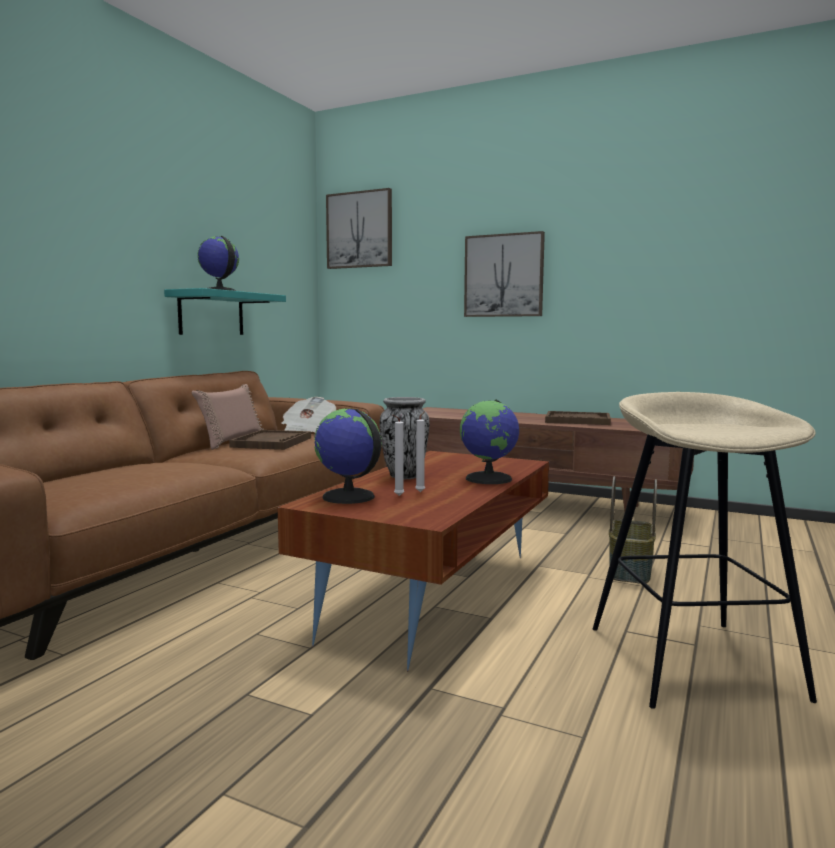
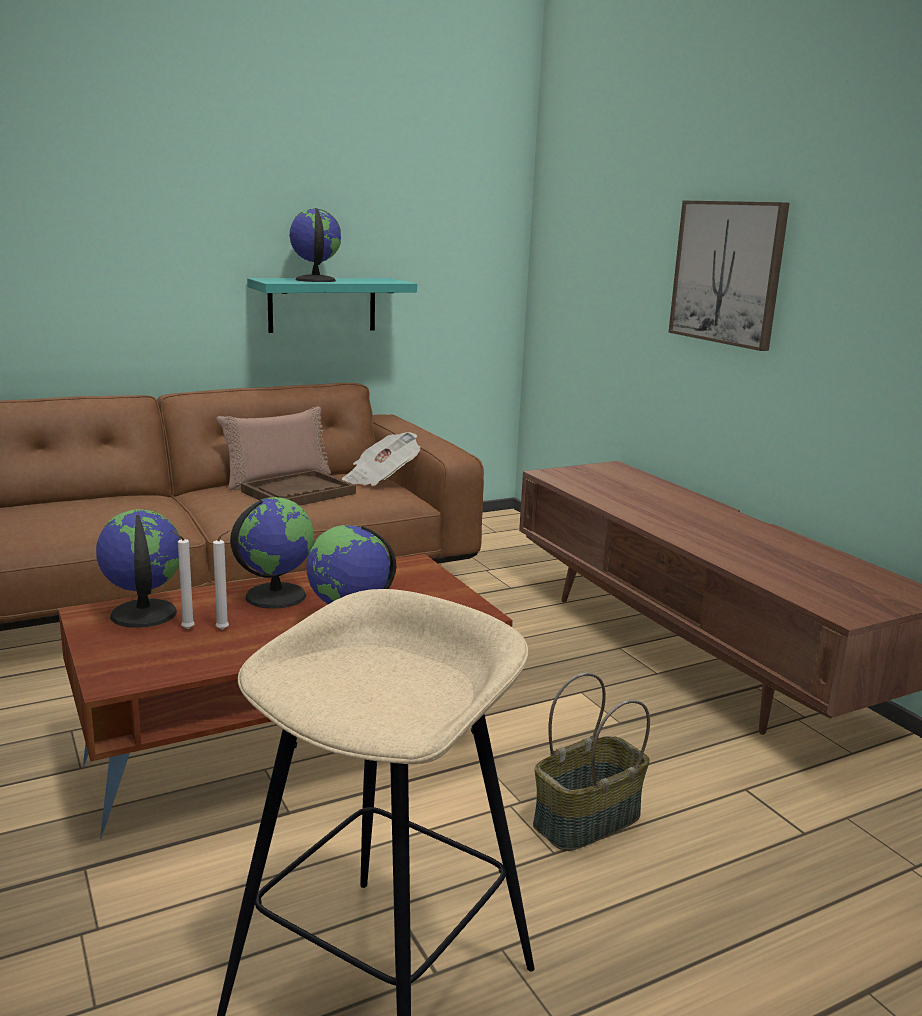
camera: 35 degrees right, 10 degrees up
(359, 230) = (573, 176): picture -> none
(403, 476) = (275, 595): vase -> globe
(577, 420) = (751, 544): brown tray -> none

